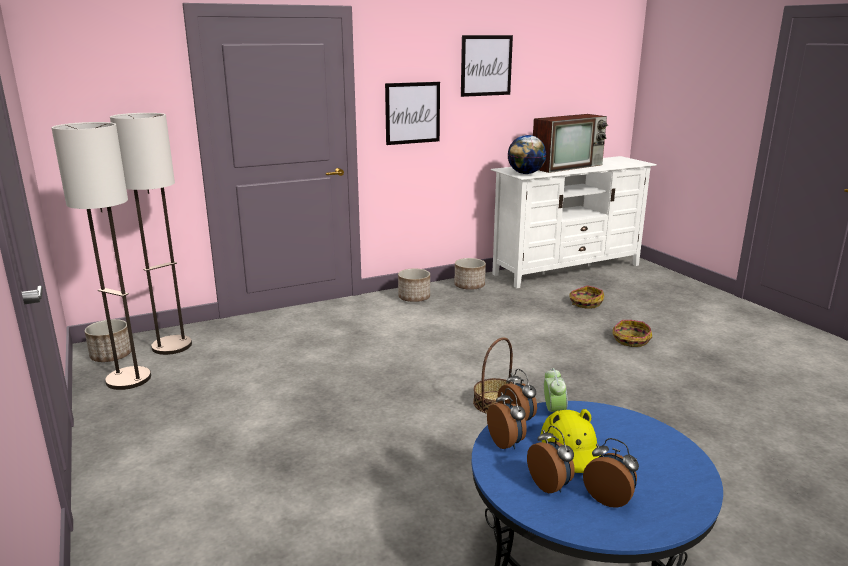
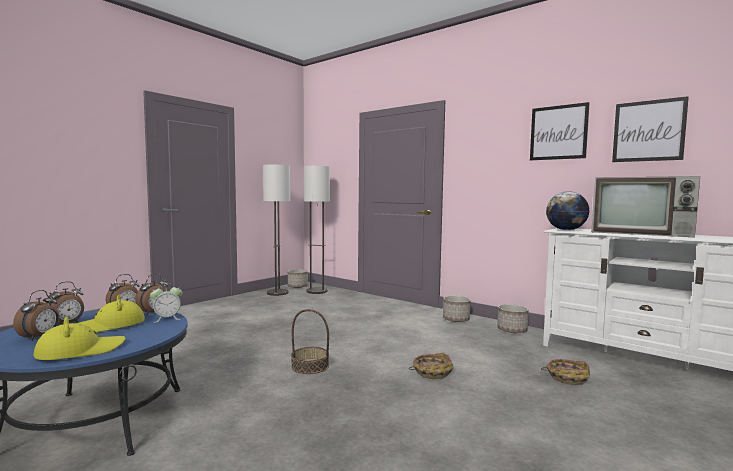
camera: 65 degrees right, 15 degrees down
(412, 113) = (485, 173): picture -> picture (648, 131)
(630, 340) = (507, 410): basket -> basket (431, 372)
(670, 461) = (80, 351): none -> yellow hat

